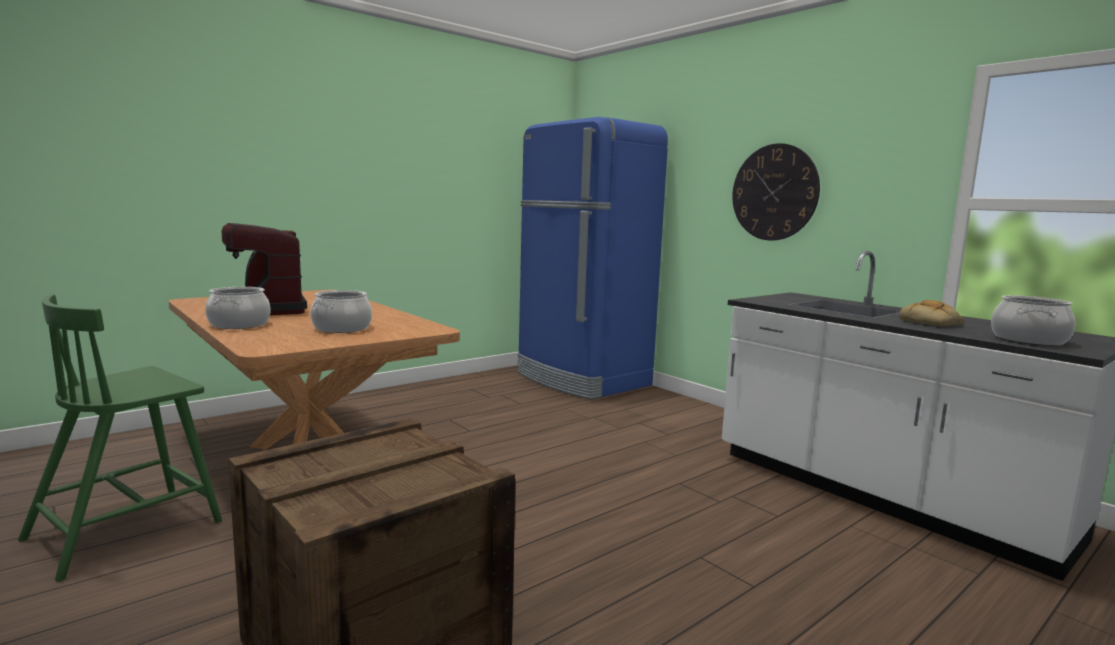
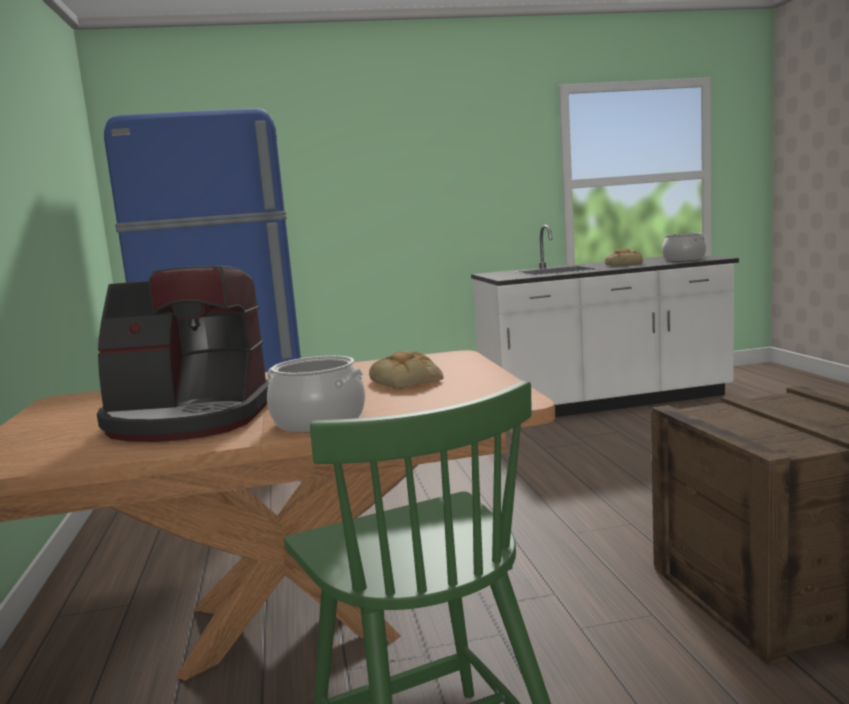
camera: 60 degrees left, 0 degrees up
(342, 328) = (408, 381): cooking pot -> bread
(774, 192) = (416, 188): wall clock -> none

